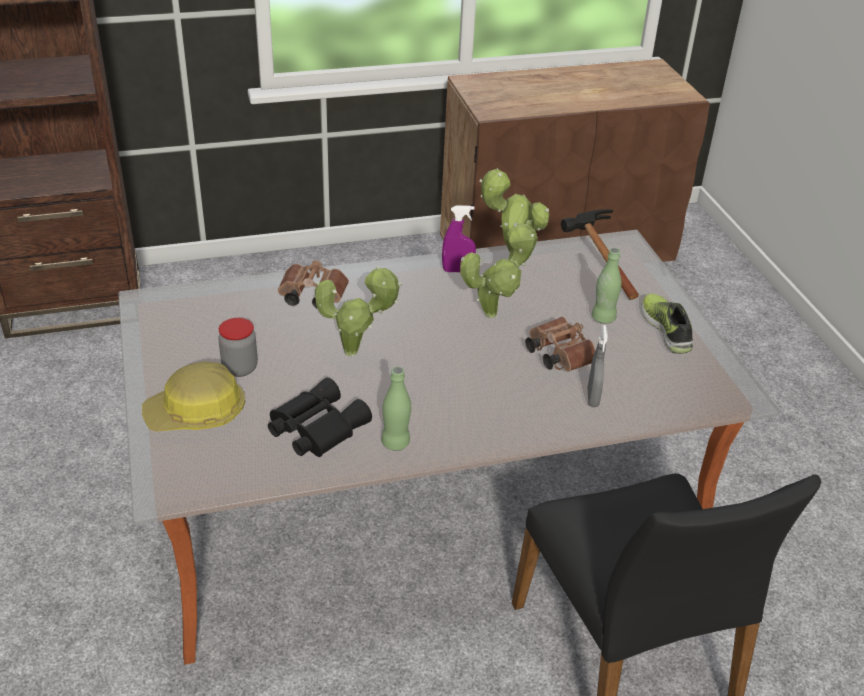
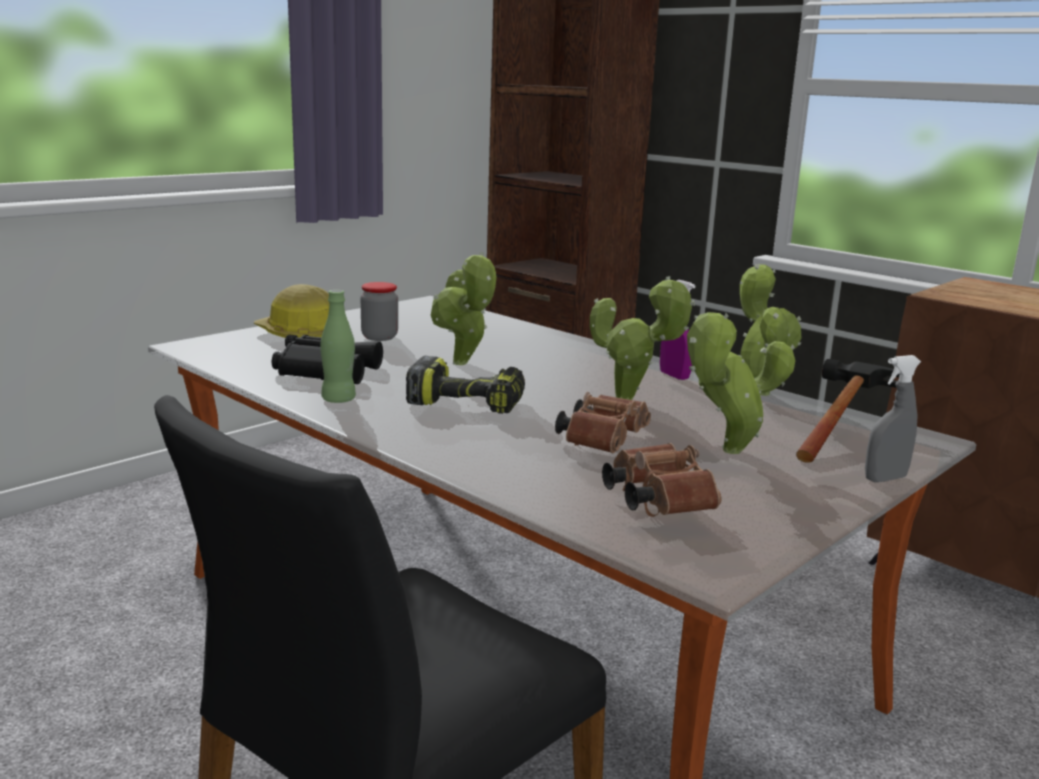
camera: 60 degrees right, 20 degrees down
(310, 297) = (521, 338): brown binoculars -> brown binoculars (655, 500)
(447, 382) = (469, 402): none -> power drill
(592, 398) = (547, 471): grey spray bottle -> grey spray bottle (885, 478)
(603, 318) = (727, 452): green bottle -> potted plant
(667, 329) = (780, 492): shoe -> none

